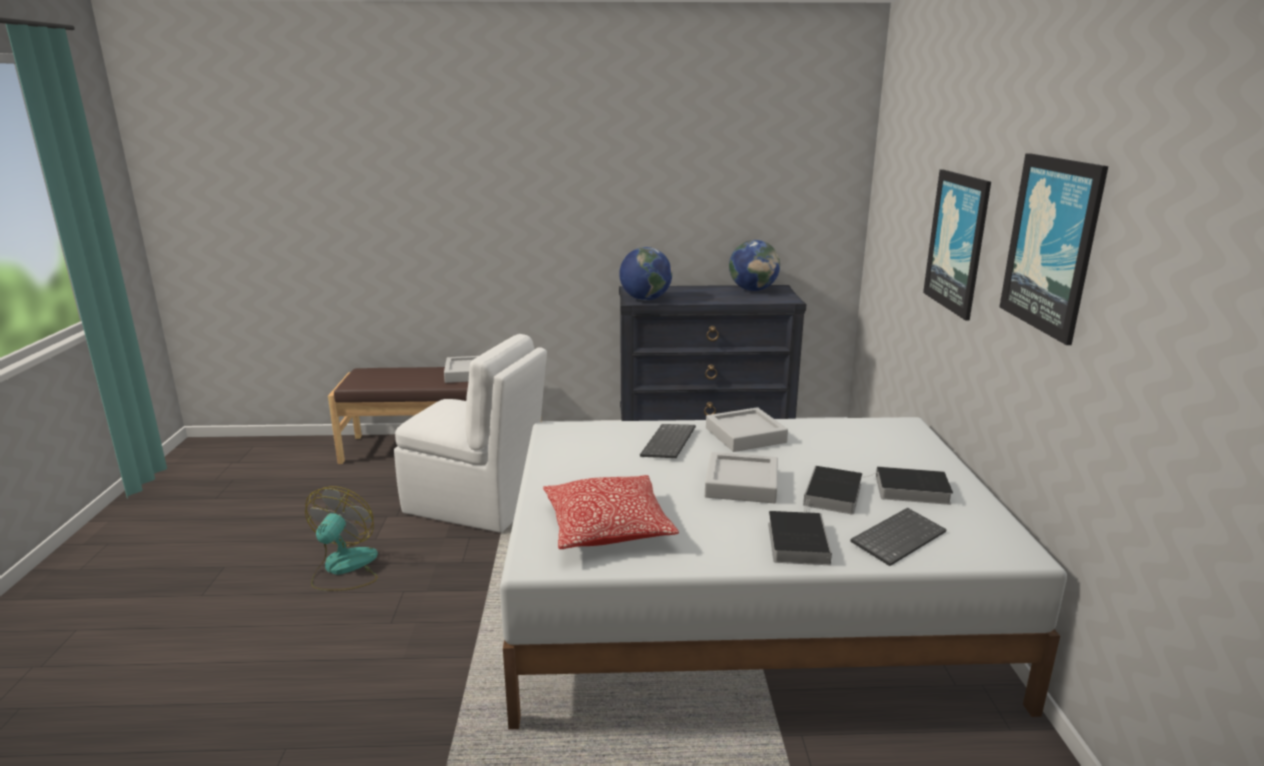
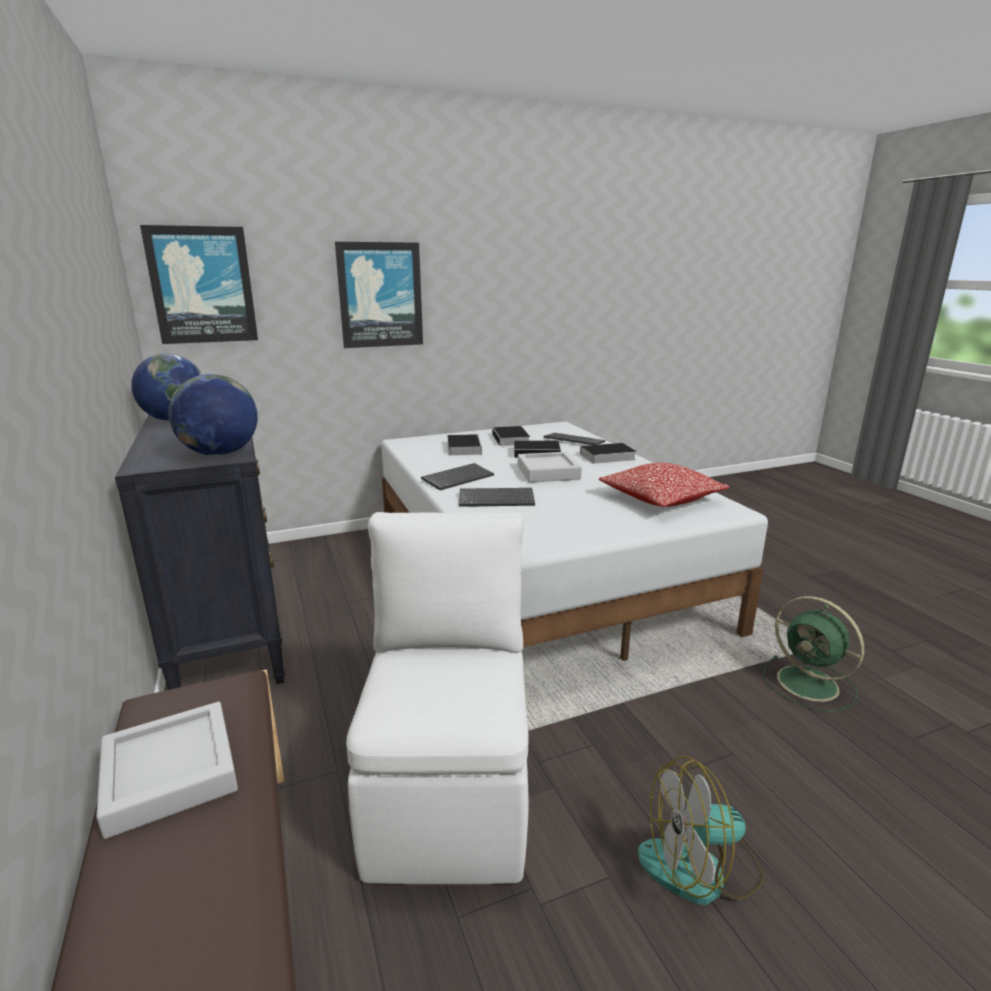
camera: 110 degrees left, 0 degrees up
(403, 724) = (810, 684): none -> green fan
(745, 435) = (458, 478): grey tray -> keyboard
(869, 453) = (463, 448): none -> book
(1052, 245) = (497, 271): picture -> picture (202, 285)

